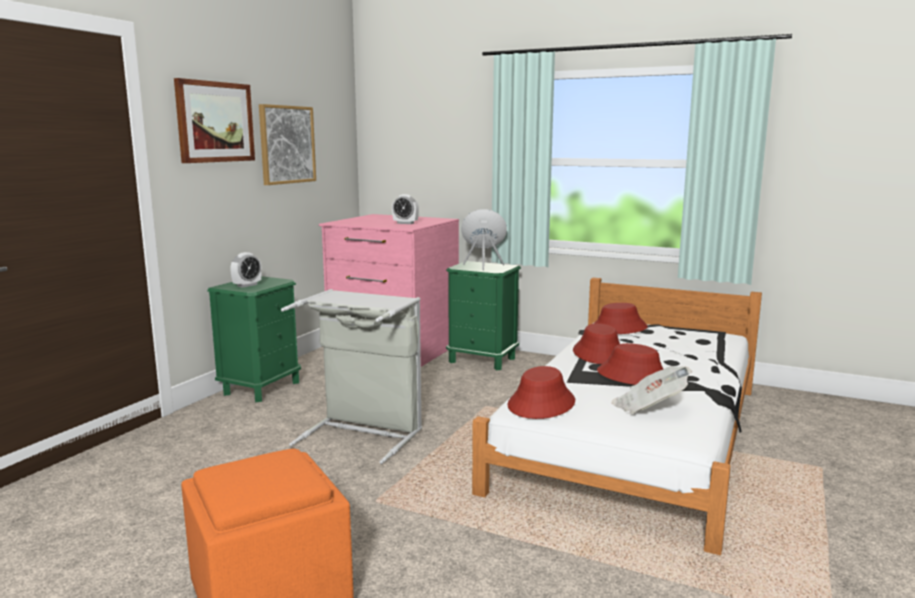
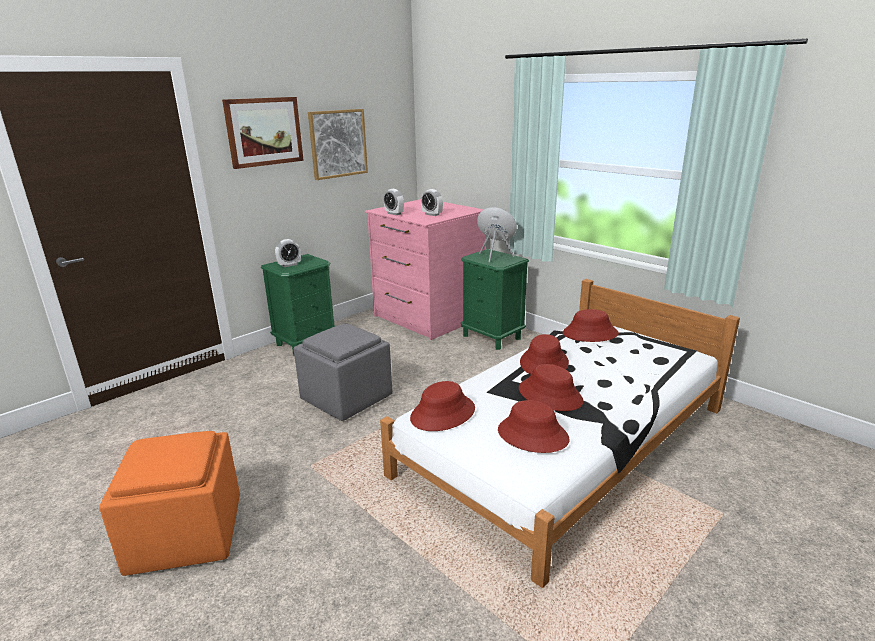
camera: 20 degrees right, 10 degrees up
(360, 224) = (394, 214): none -> alarm clock
(364, 433) = (347, 398): grey laundry basket -> grey ottoman
(649, 407) = (532, 435): newspaper -> red hat

